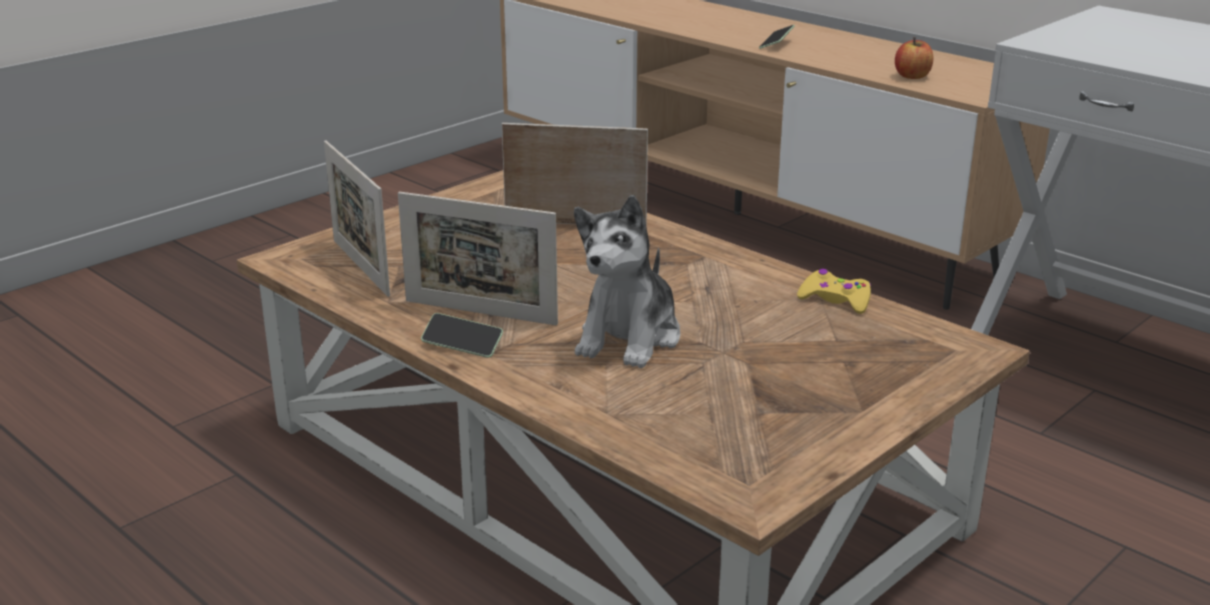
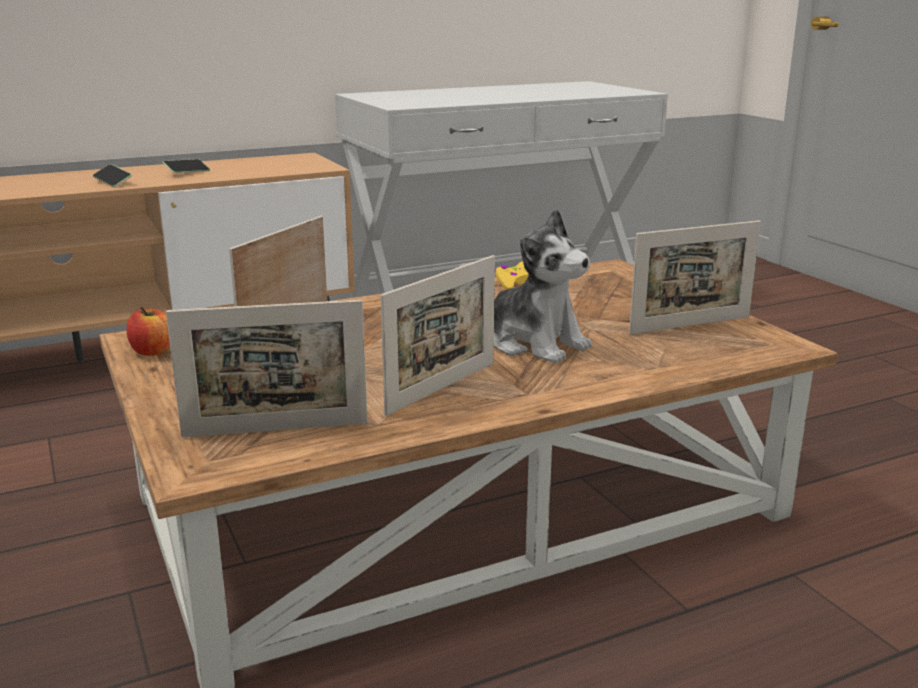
camera: 70 degrees left, 5 degrees down
(462, 345) = (505, 402): phone -> phone (187, 173)
(775, 423) = (690, 325): none -> picture frame
(912, 76) = (260, 170): apple -> apple (153, 351)

